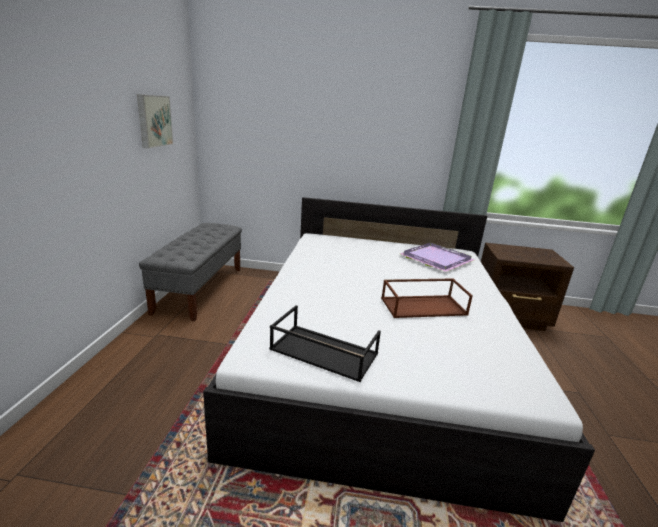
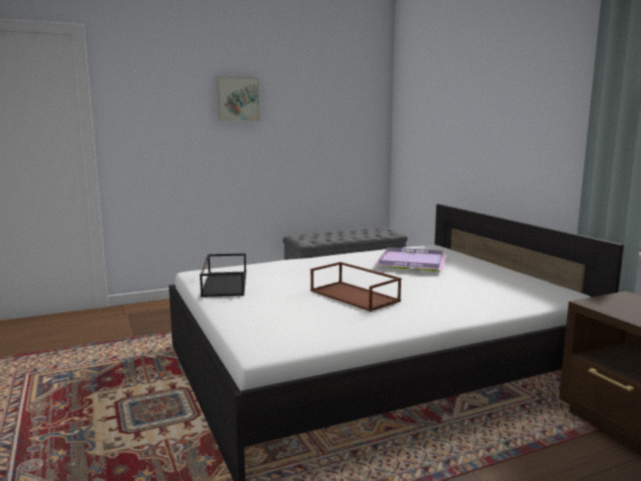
camera: 60 degrees right, 10 degrees down
(153, 121) = (324, 128): picture -> picture (237, 99)
(435, 259) = (500, 286): purple tray -> purple tray (410, 262)

